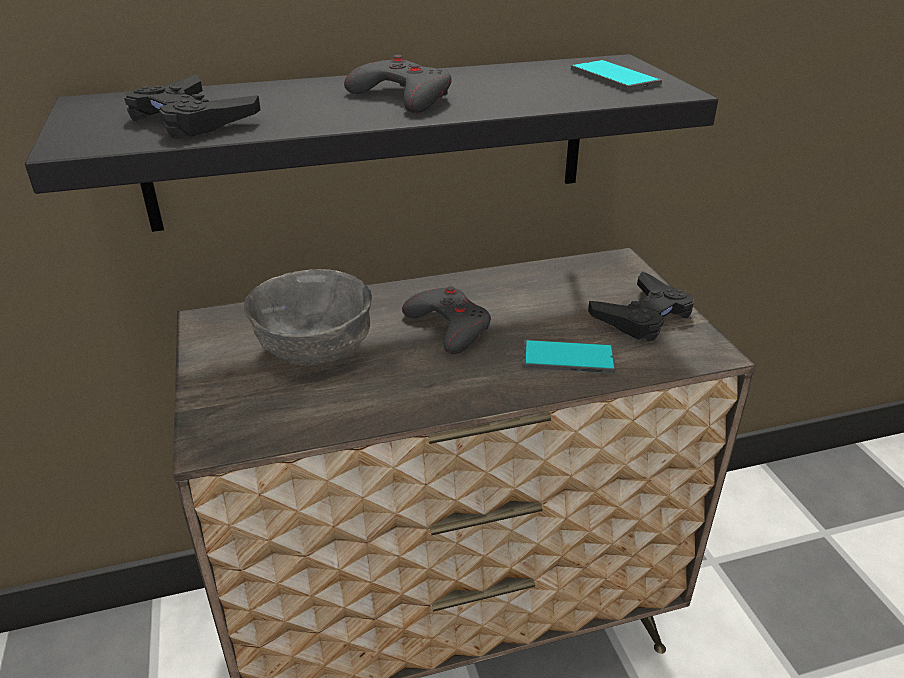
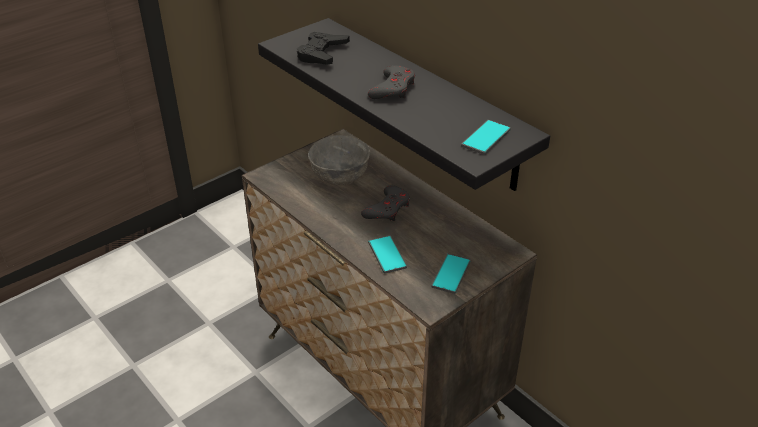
camera: 65 degrees right, 5 degrees up
(643, 315) = (451, 274): black game controller -> phone

